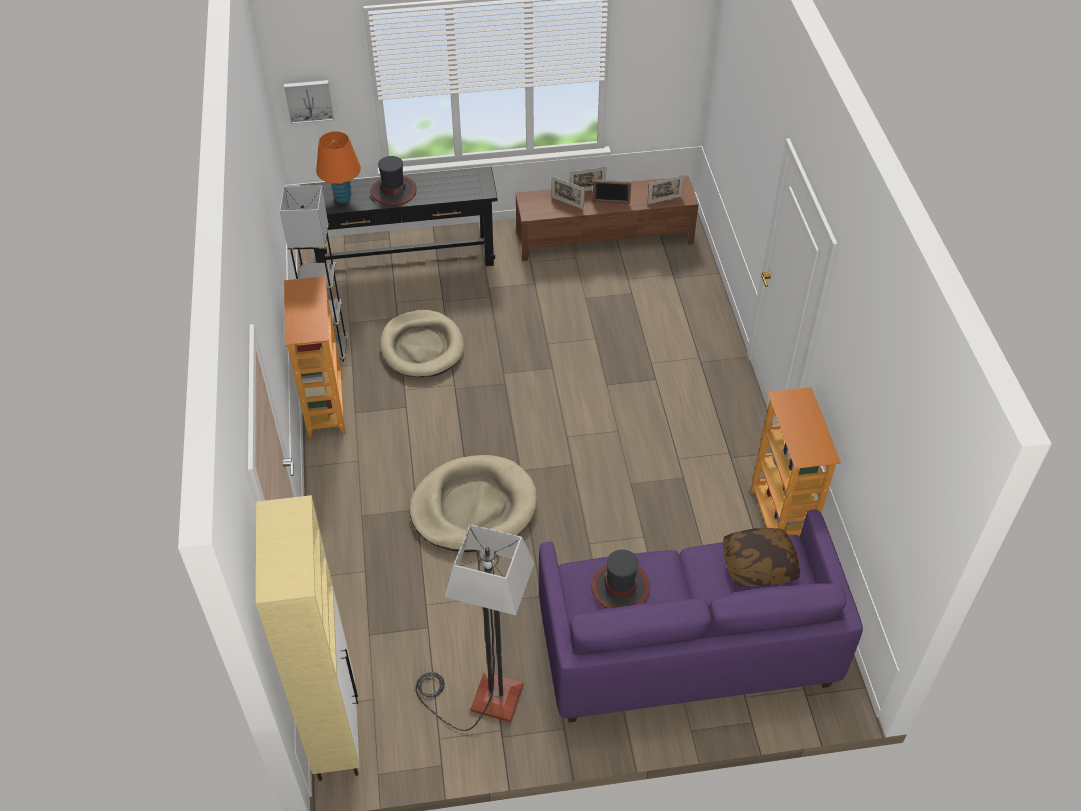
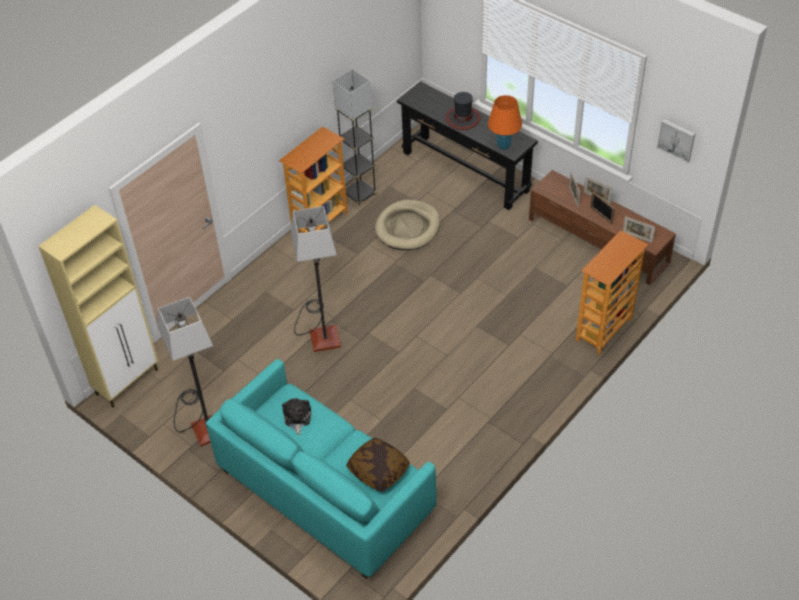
camera: 50 degrees right, 0 degrees up
(309, 100) = (443, 29): picture -> picture (676, 139)
(343, 198) = (431, 104): orange table lamp -> orange table lamp (503, 145)
(473, 507) = (320, 332): beige dog bed -> floor lamp
(620, 587) = (297, 418): hat -> plush toy
(685, 646) = (324, 491): purple sofa -> turquoise sofa
(780, 521) = (465, 478): bookcase -> bookcase (604, 330)

